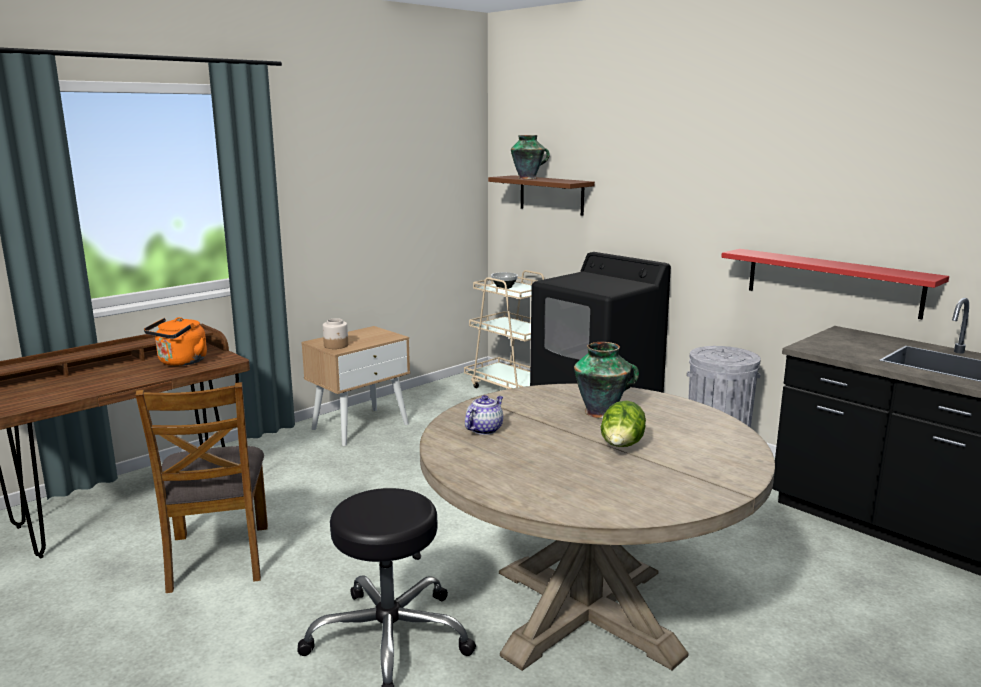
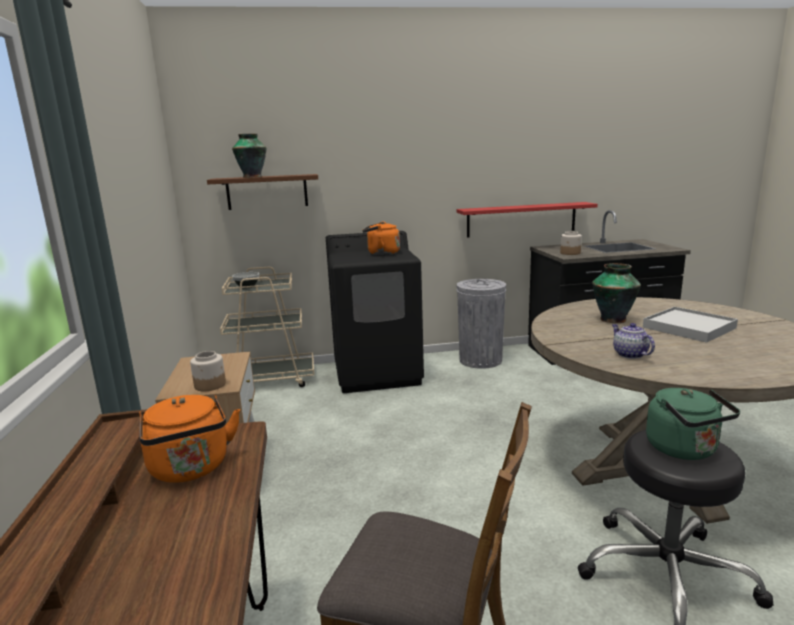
camera: 55 degrees left, 0 degrees up
(385, 510) = (685, 450): none -> green kettle
(607, 283) = (381, 253): none -> orange kettle
(622, 447) = (688, 327): lettuce -> white tray
(830, 346) = (570, 253): none -> jar

